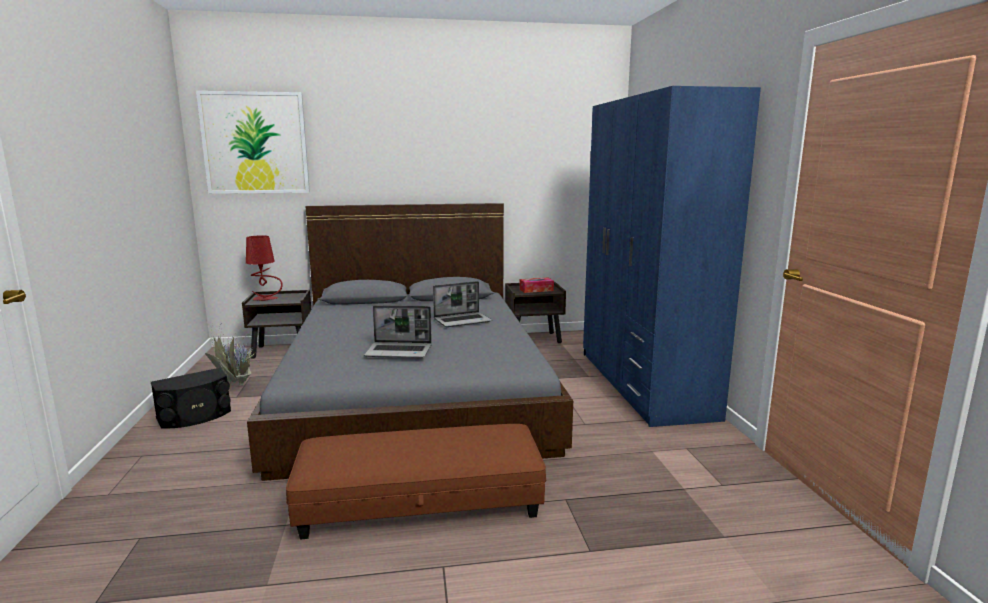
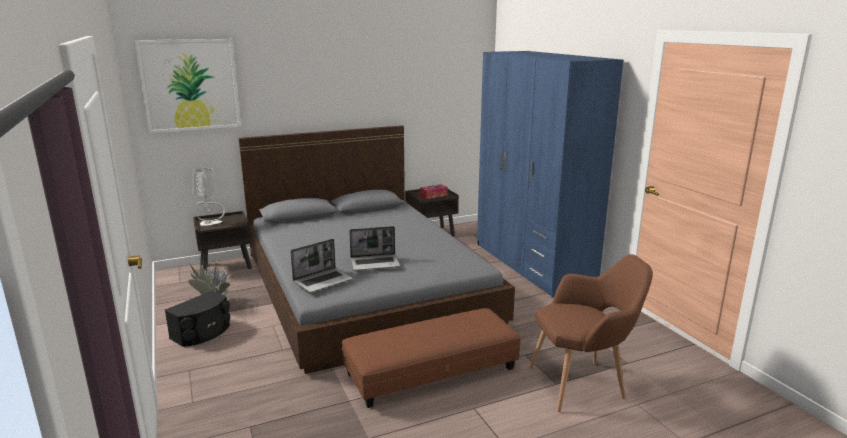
camera: 15 degrees left, 5 degrees up
(265, 299) = (210, 223): red table lamp -> grey table lamp
(463, 321) = (398, 230): laptop -> laptop (323, 281)
(632, 558) = (583, 384): none -> brown armchair

